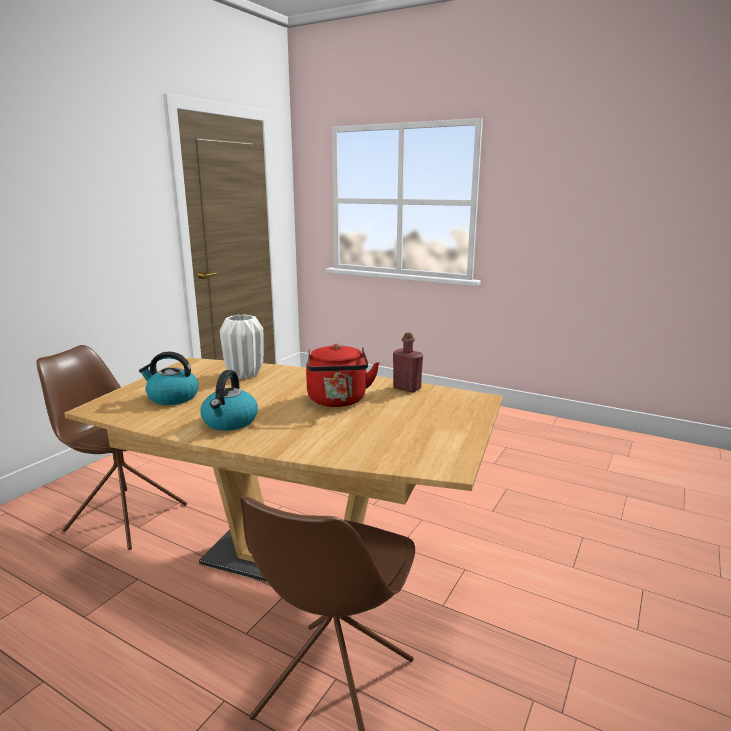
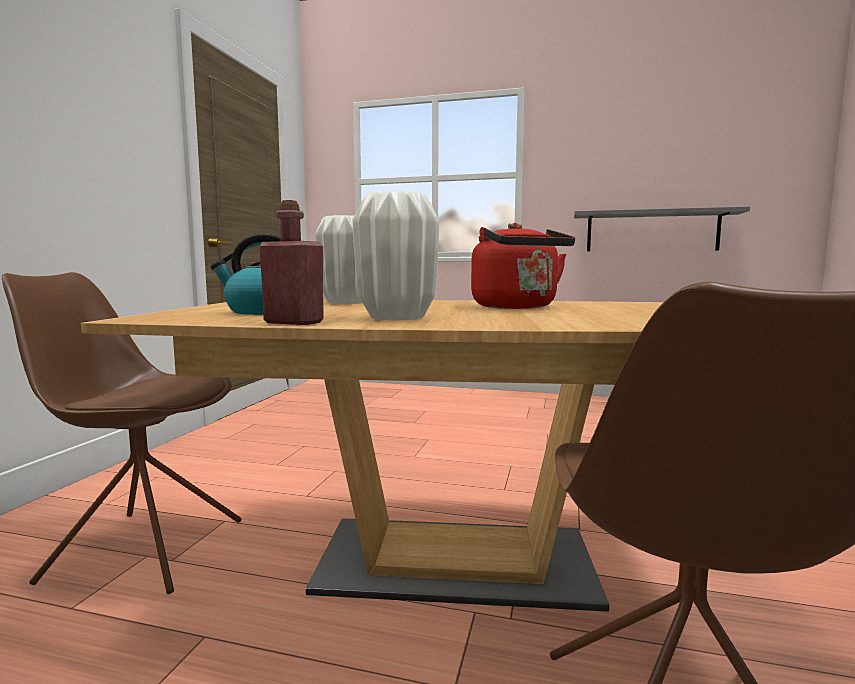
camera: 15 degrees left, 10 degrees down
(230, 422) = (397, 318): kettle -> white vase
(407, 388) = (580, 302): red bottle -> red bottle (294, 322)
(595, 266) = (652, 231): none -> grey shelf

